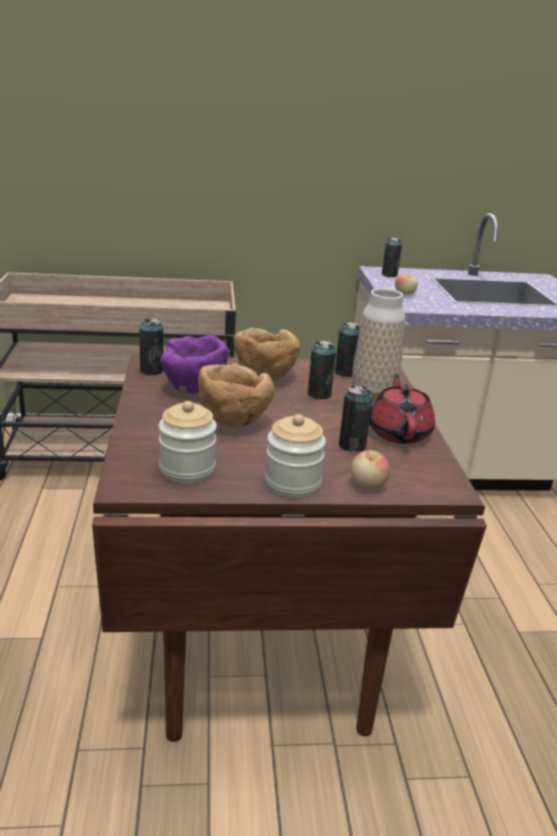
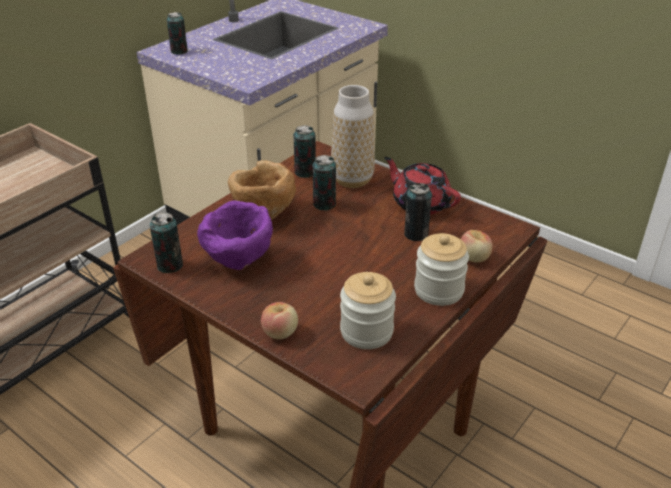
camera: 45 degrees left, 10 degrees up
(233, 422) = (318, 270): brown bowl -> none
(405, 294) = (227, 68): apple -> apple (280, 332)

